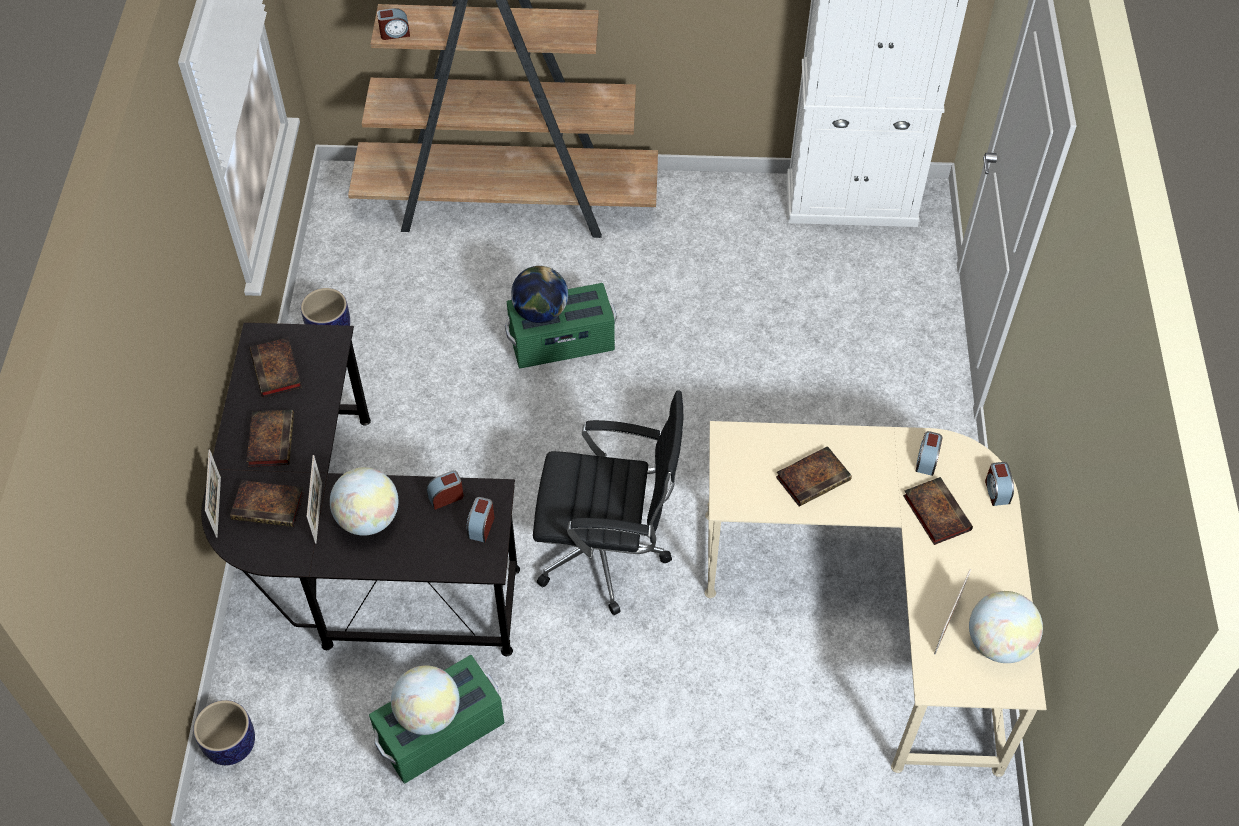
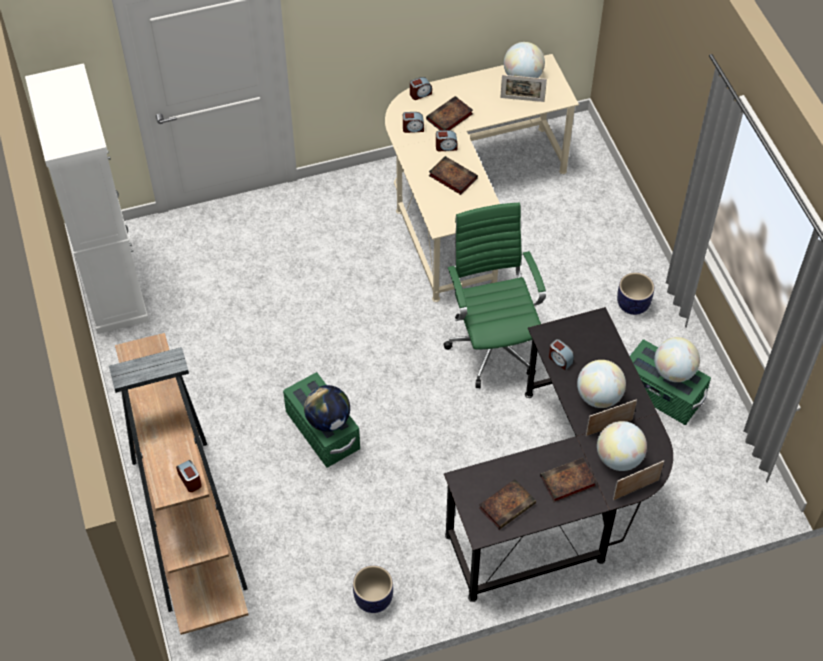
camera: 110 degrees left, 0 degrees up
(230, 745) = (734, 507): planter -> planter (633, 305)
(270, 506) = (619, 458): book -> globe
(481, 526) = (572, 332): alarm clock -> alarm clock (446, 146)
(608, 555) = (492, 345): black office chair -> green office chair

